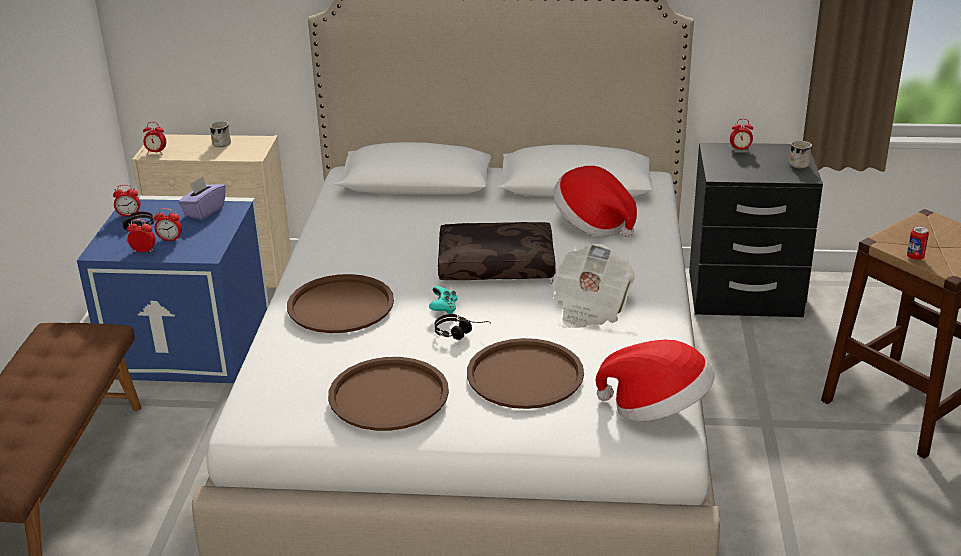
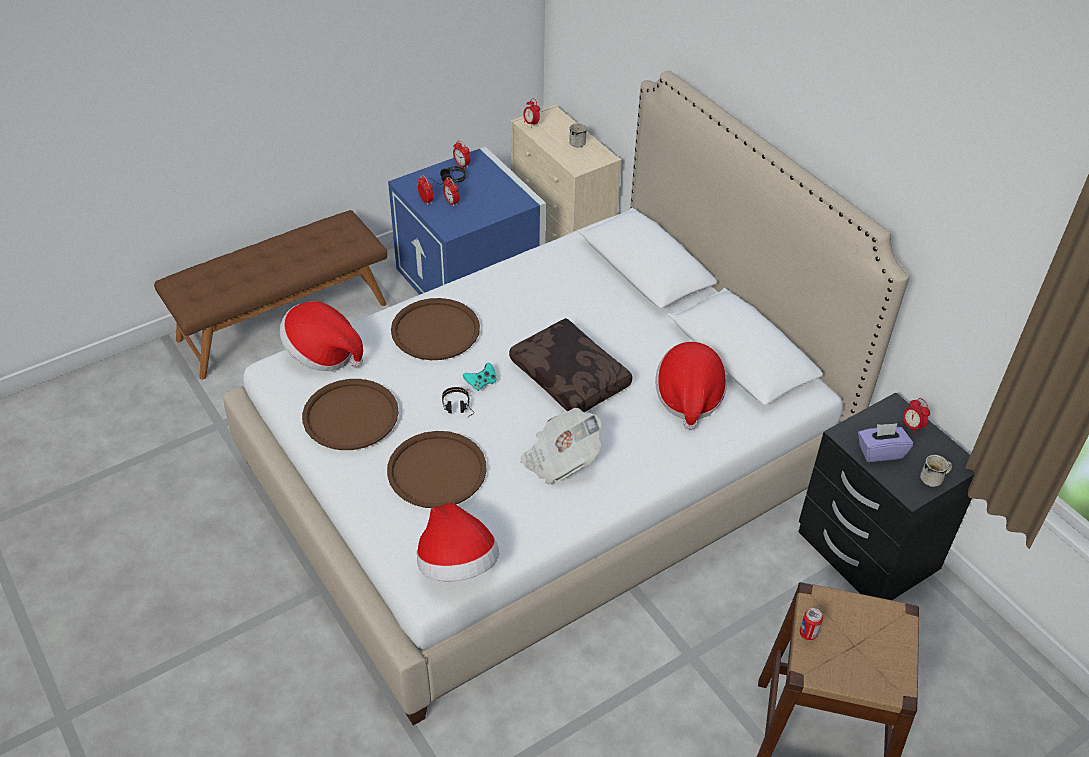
camera: 50 degrees right, 15 degrees up
(204, 211) = (502, 192): purple tissue box -> purple tissue box (880, 452)
(275, 380) = (323, 353): none -> hat

